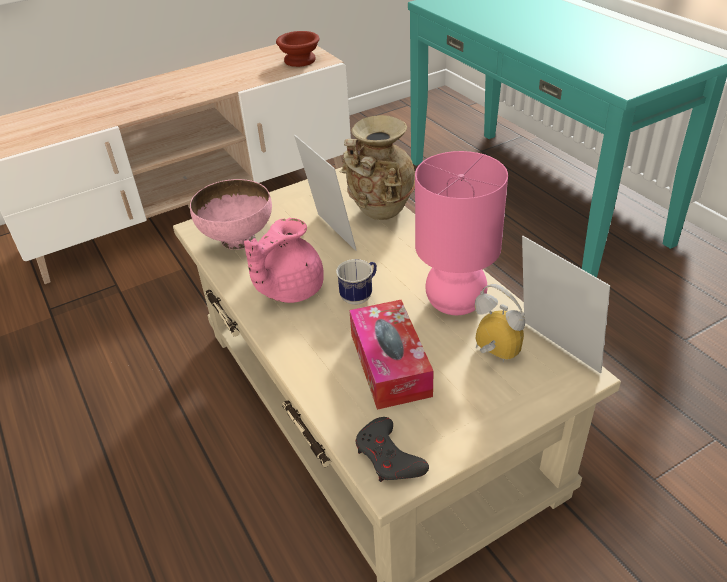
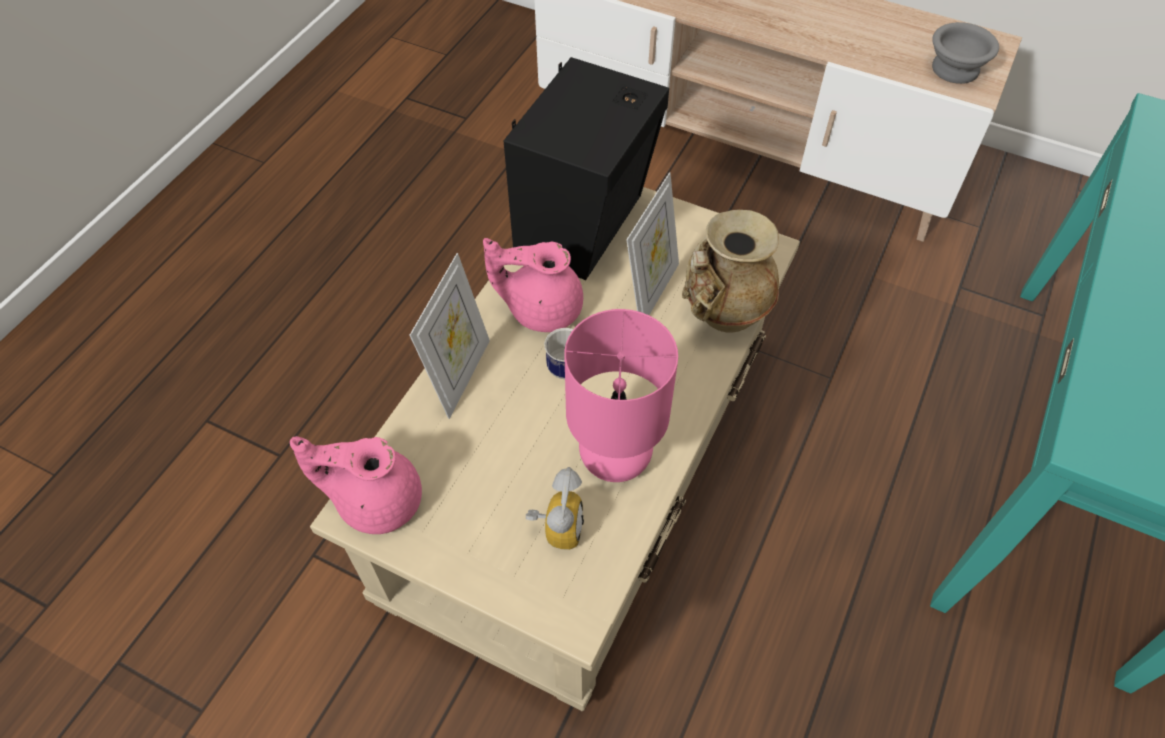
camera: 55 degrees right, 15 degrees up
(237, 240) = (586, 224): pink bowl -> black speaker
(299, 61) = (953, 70): brown bowl -> grey bowl
(389, 456) = (376, 500): grey game controller -> pink teapot
(390, 364) = (489, 444): tissue box -> none
(554, 351) = (597, 583): picture frame -> picture frame (460, 375)

